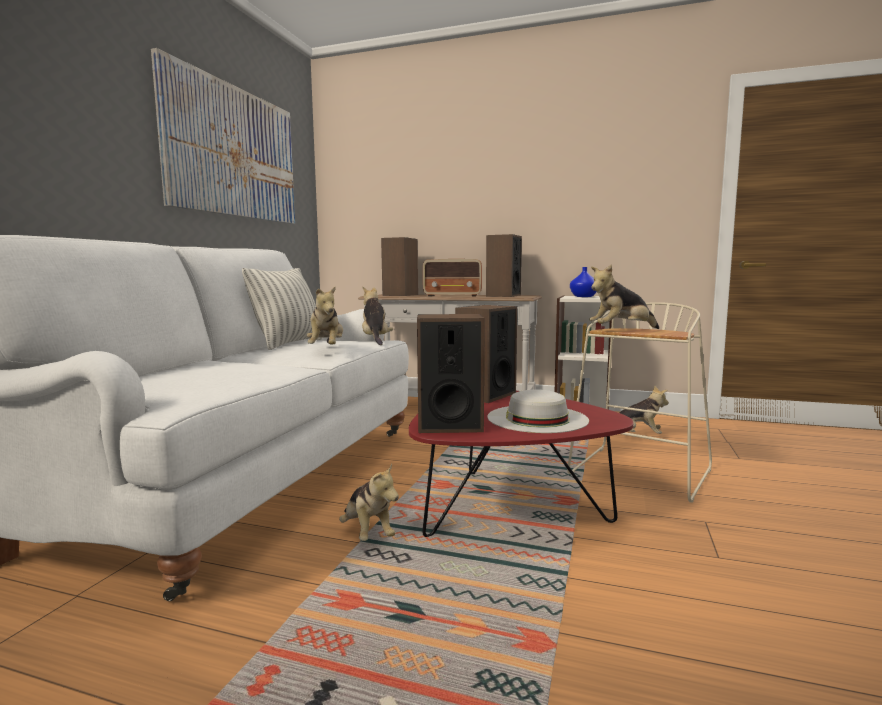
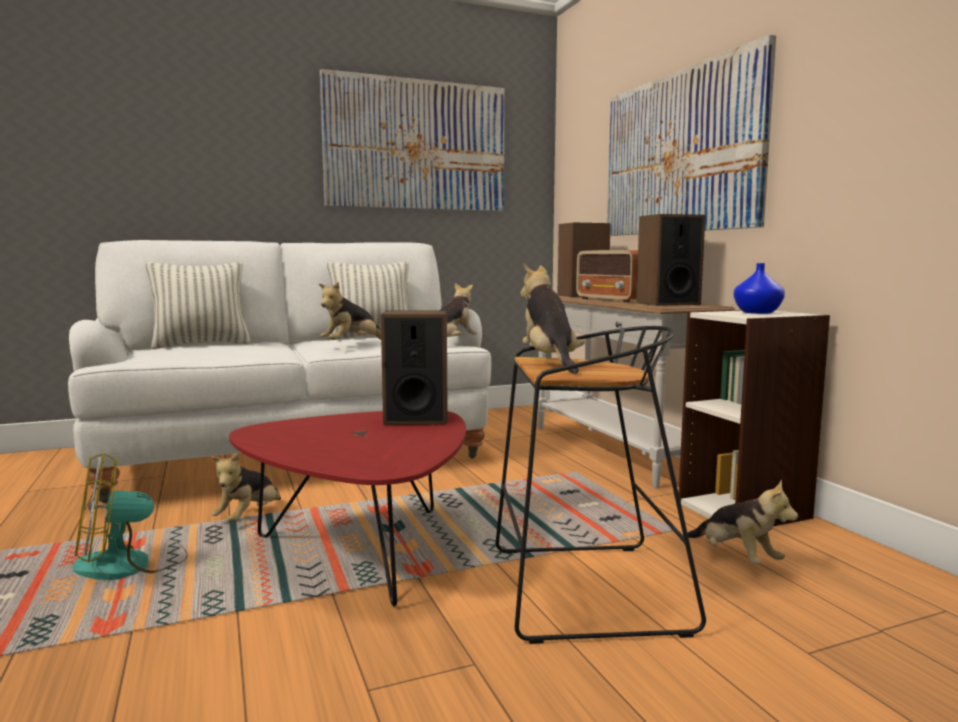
camera: 50 degrees right, 0 degrees up
(160, 373) = (201, 345): none -> pillow
(398, 610) = (131, 564): none -> fan
(449, 425) = (279, 430): speaker -> none
(477, 192) = (679, 153): none -> picture
(537, 418) = (345, 446): white hat -> none
(621, 330) = (550, 362): plush toy -> plush toy turned 45 degrees clockwise
(641, 473) = (583, 591): beige stool -> black stool

